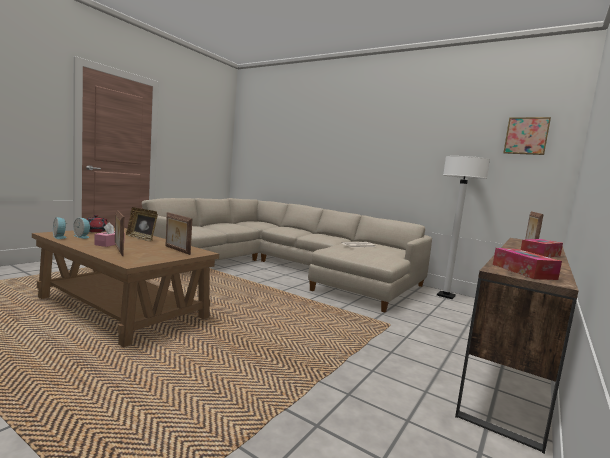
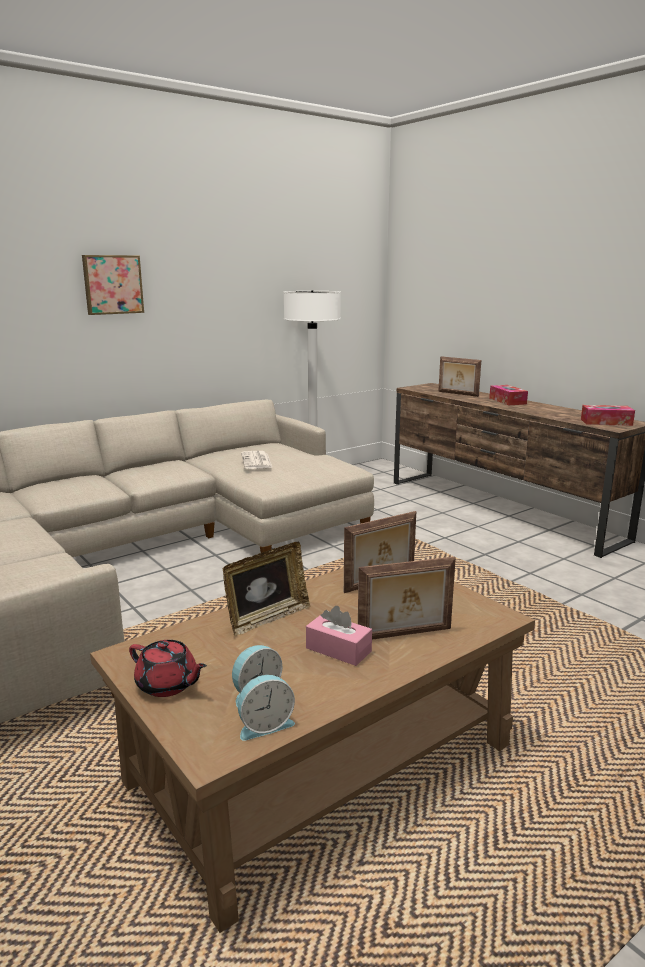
camera: 70 degrees left, 10 degrees up
(526, 136) = (343, 255): picture -> picture (112, 284)

